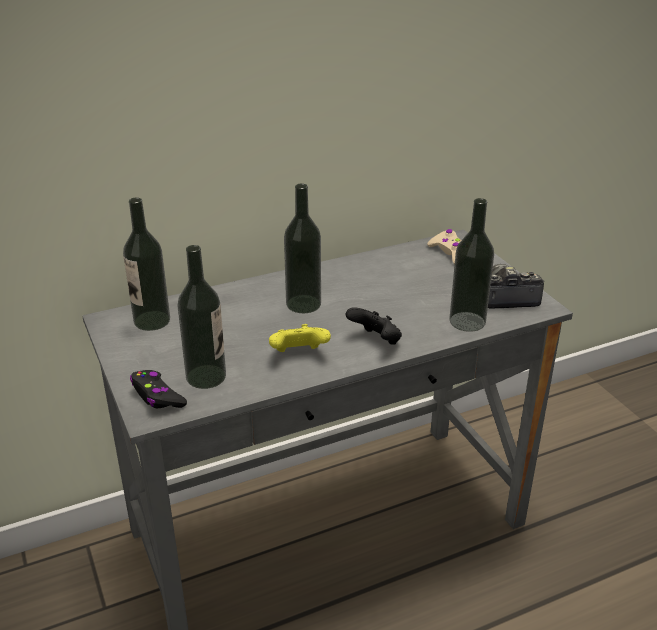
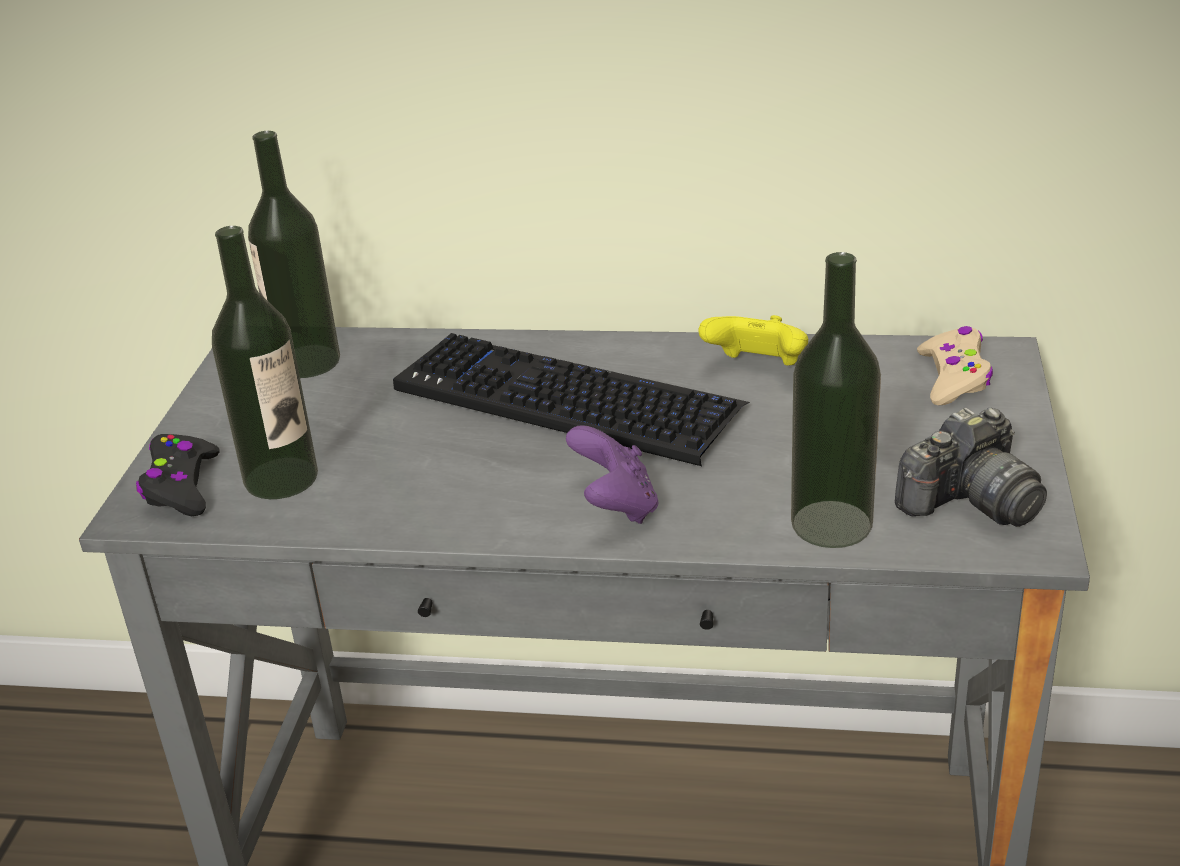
camera: 35 degrees right, 0 degrees up
(298, 354) = (459, 488): yellow game controller -> yellow game controller (757, 368)
(303, 304) = (566, 401): bottle -> keyboard
(376, 341) = (615, 506): black game controller -> purple game controller
(507, 298) = (970, 502): camera -> camera turned 120 degrees clockwise

